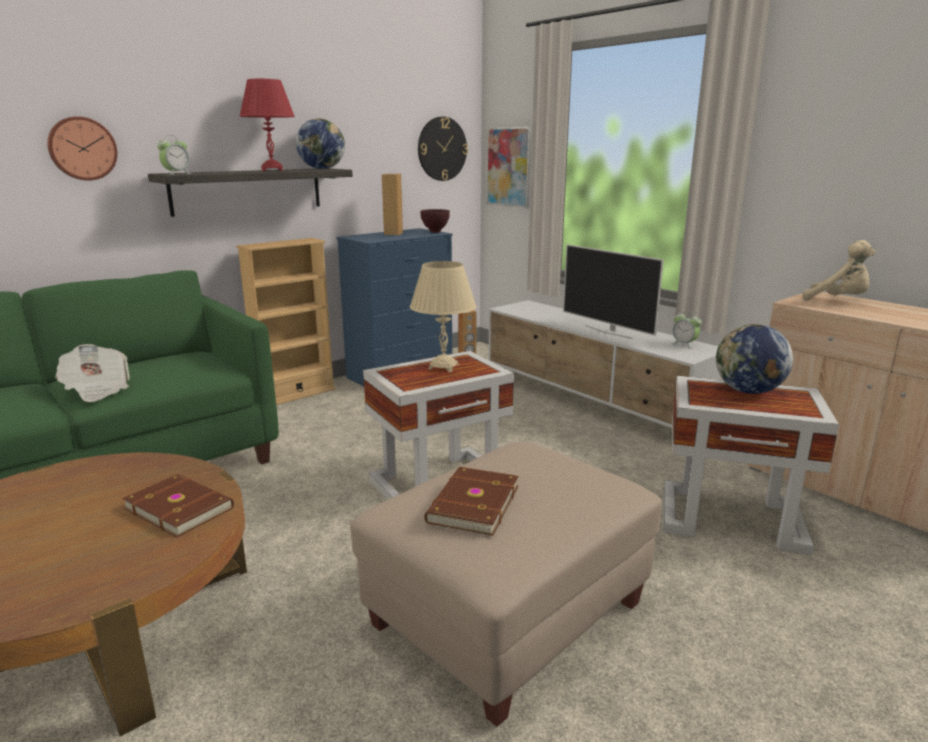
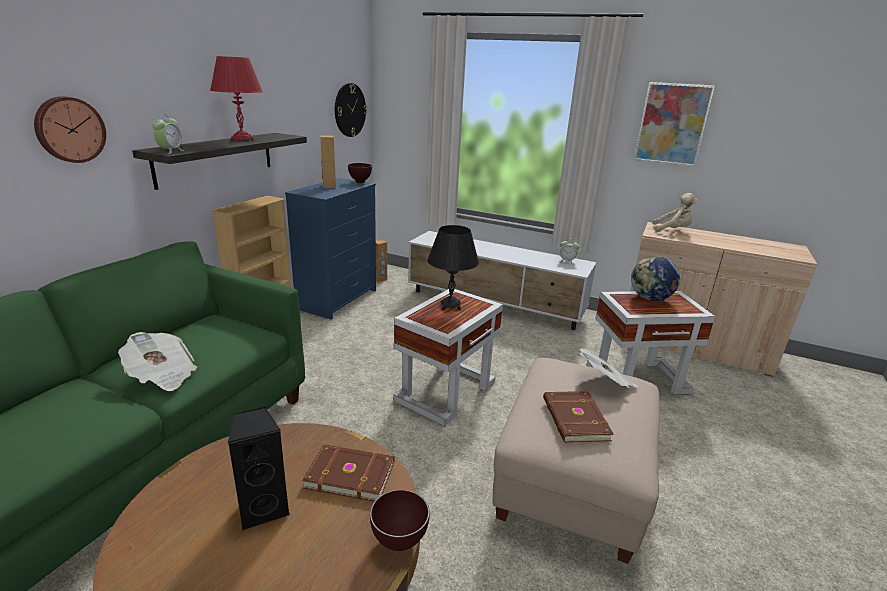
camera: 25 degrees left, 5 degrees up
(74, 515) = (264, 508): none -> black speaker
(154, 575) = (398, 541): none -> brown bowl
(322, 169) = (277, 135): globe -> none
(443, 367) = (450, 306): beige table lamp -> black table lamp
(509, 167) = (402, 125): picture -> picture (672, 124)
(570, 477) = (605, 383): none -> newspaper
(609, 332) = (512, 255): television -> none

